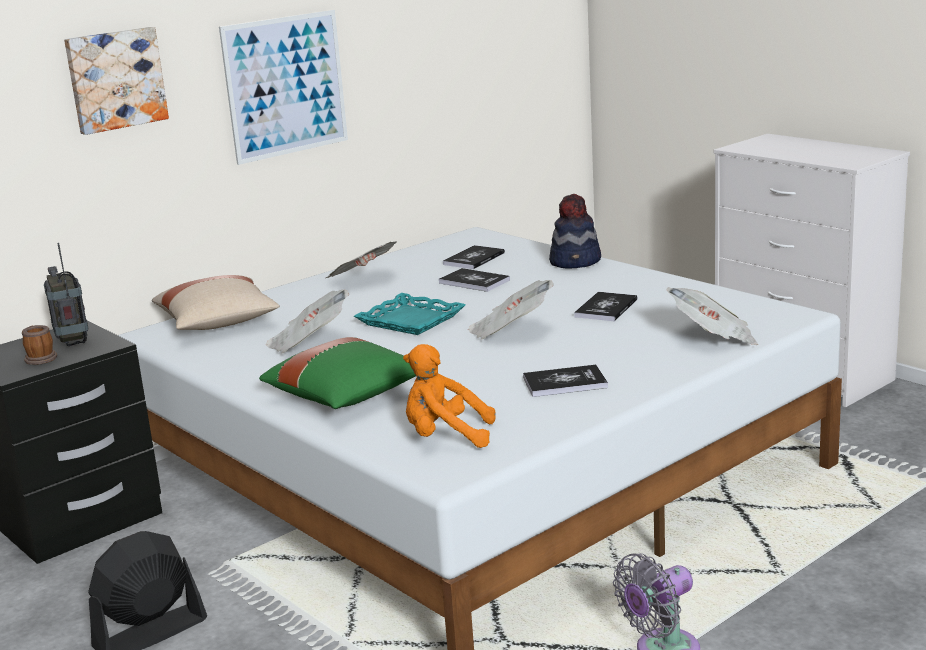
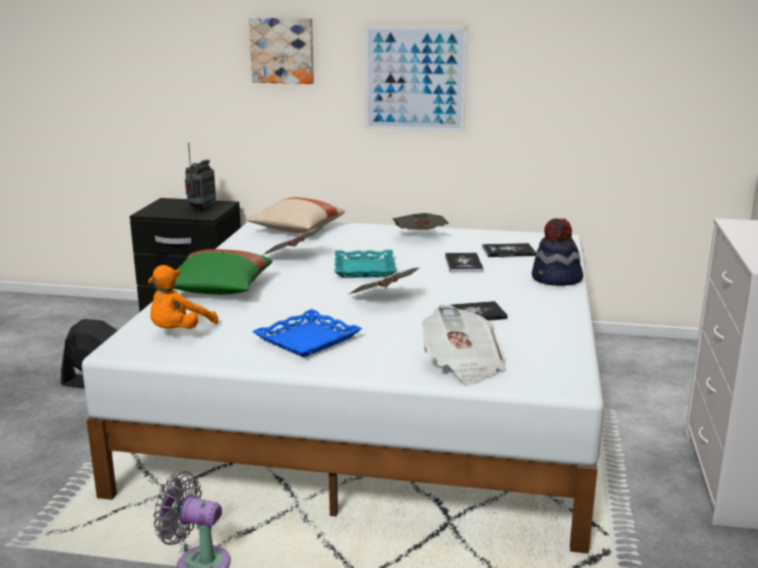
camera: 50 degrees right, 0 degrees up
(40, 358) = (173, 210): mug -> none
(445, 437) = (179, 332): orange plush toy -> orange plush toy turned 120 degrees counterclockwise
(565, 383) = (308, 340): book -> blue tray

